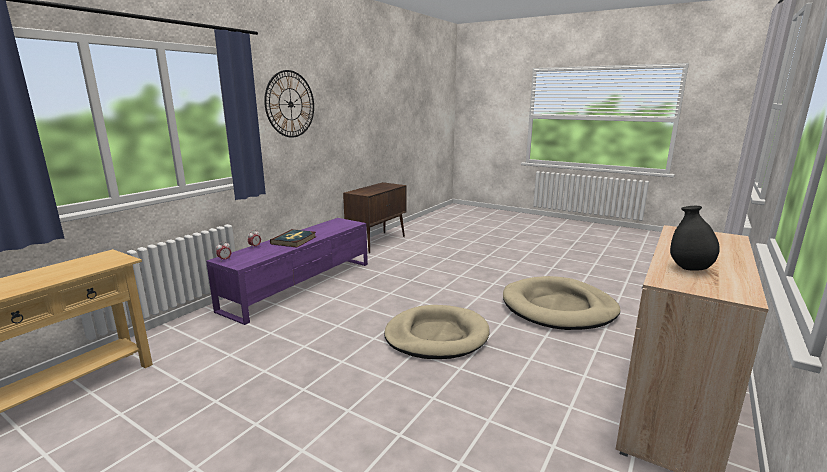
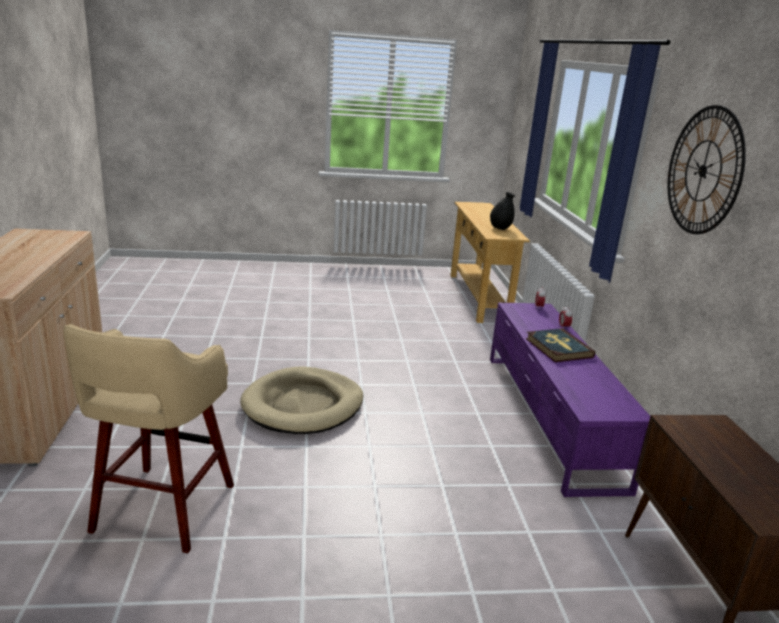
camera: 140 degrees right, 5 degrees up
(558, 308) = (162, 511): beige dog bed -> beige stool
(690, 269) = (41, 245): black vase -> black vase (500, 228)

